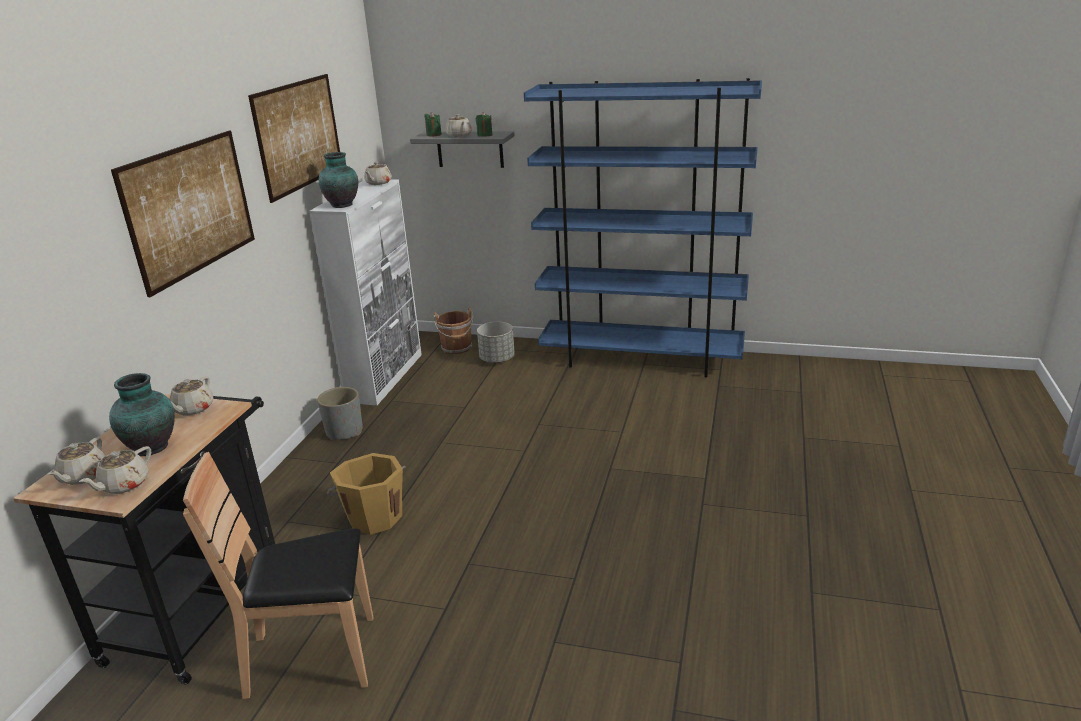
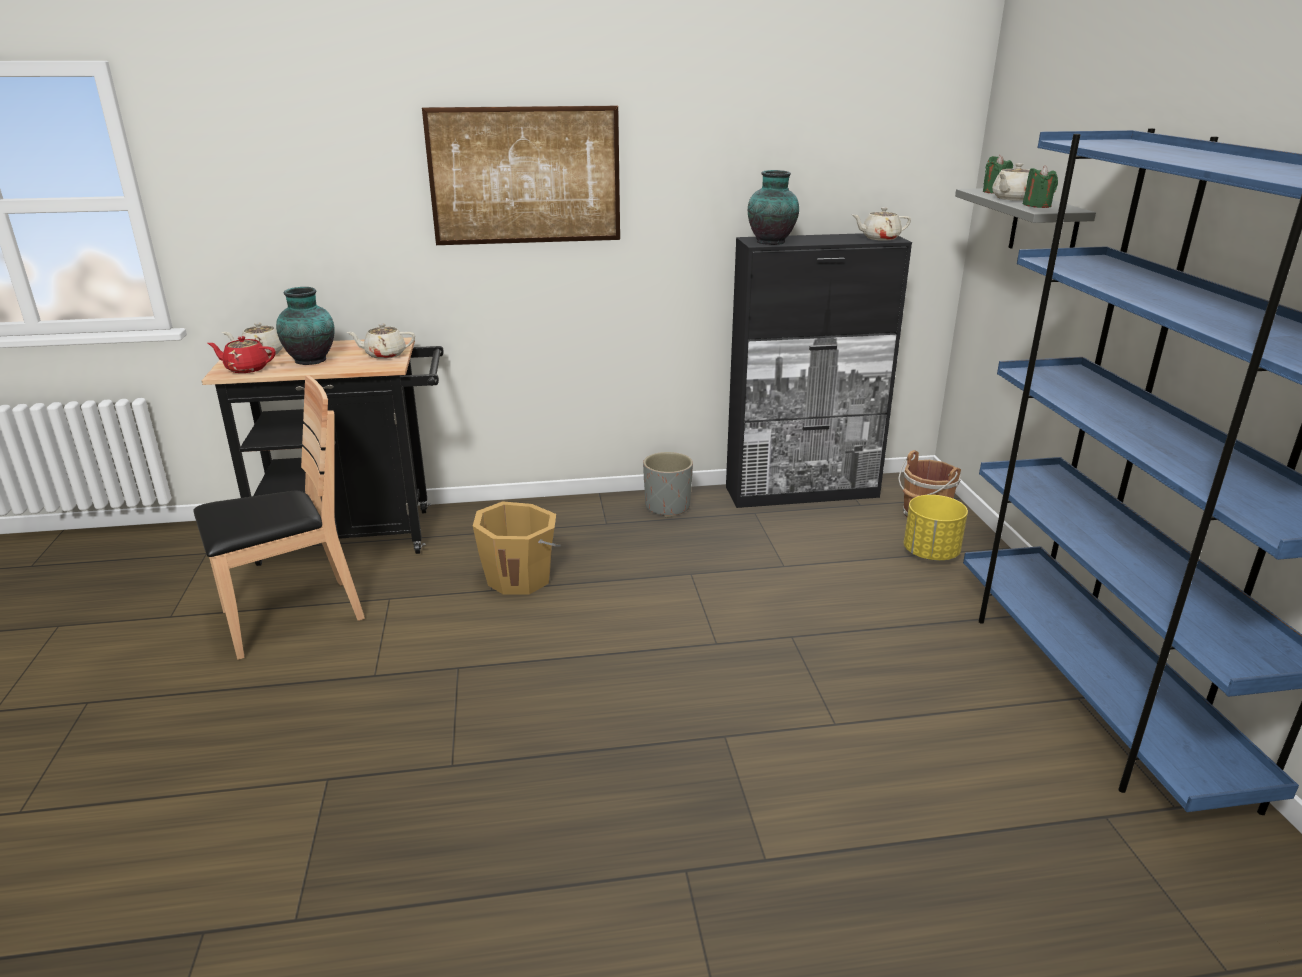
camera: 65 degrees right, 0 degrees up
(124, 485) = (246, 369): beige teapot -> red teapot
(299, 135) = (758, 139): picture -> none
(313, 658) = (291, 617): brown chair -> brown chair turned 90 degrees clockwise
(385, 377) = (803, 492): white cabinet -> black cabinet
(497, 359) = (930, 553): grey planter -> yellow planter

